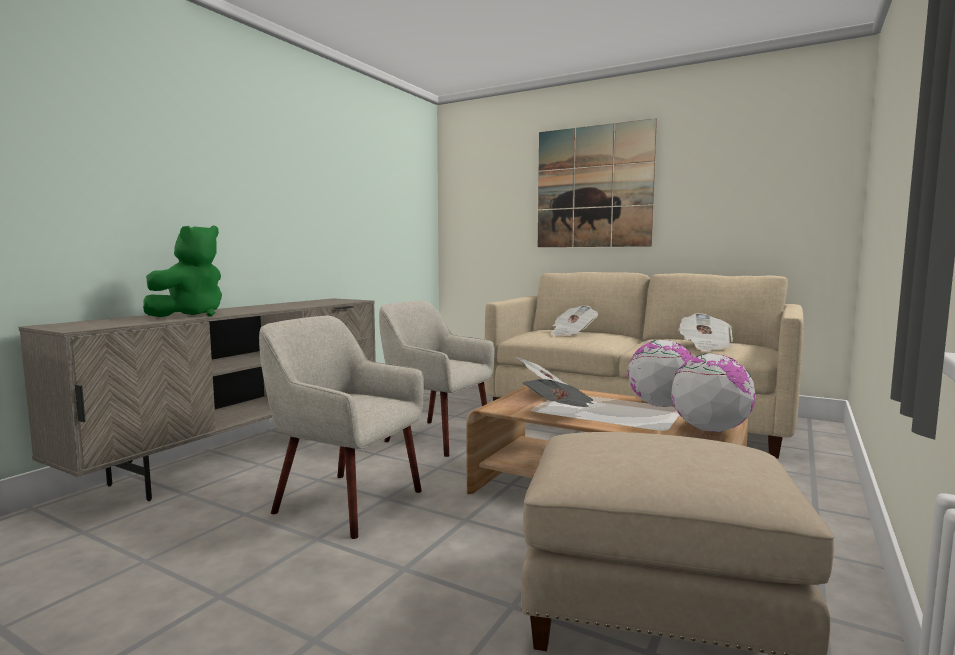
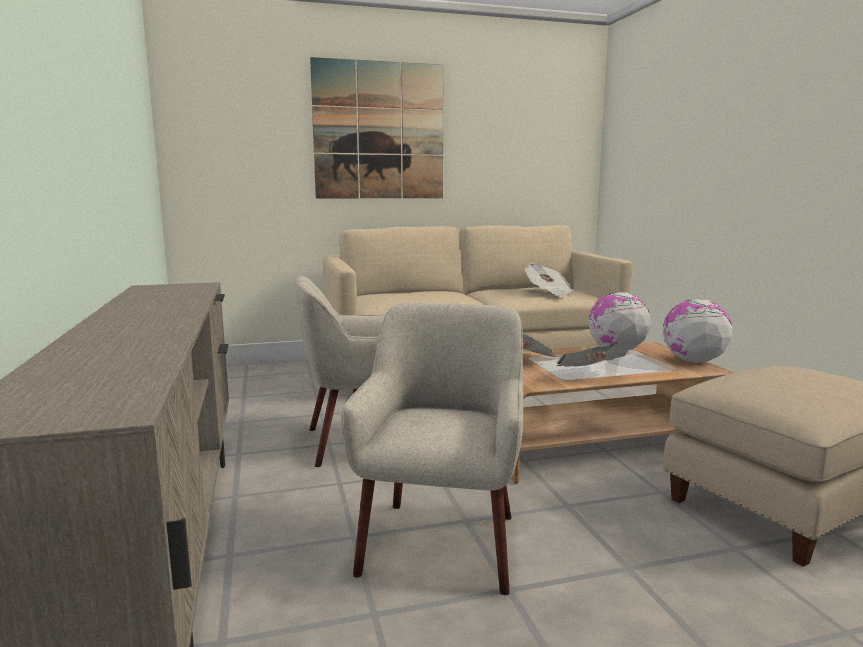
camera: 45 degrees left, 5 degrees up
(190, 315) = (134, 346): green plush toy -> none
(346, 502) = (442, 542): beige armchair -> beige armchair turned 120 degrees clockwise
(572, 333) = (418, 296): newspaper -> none

